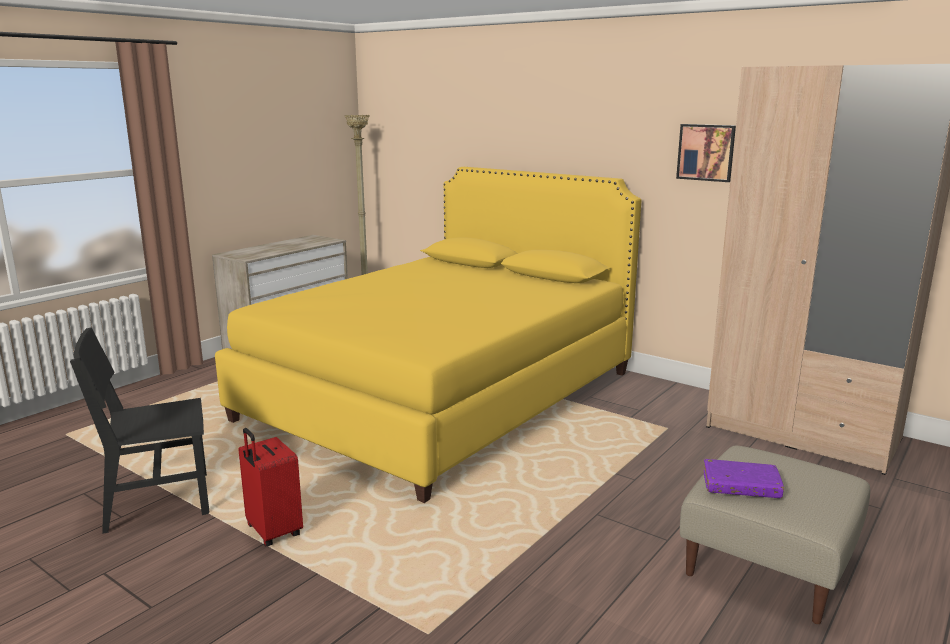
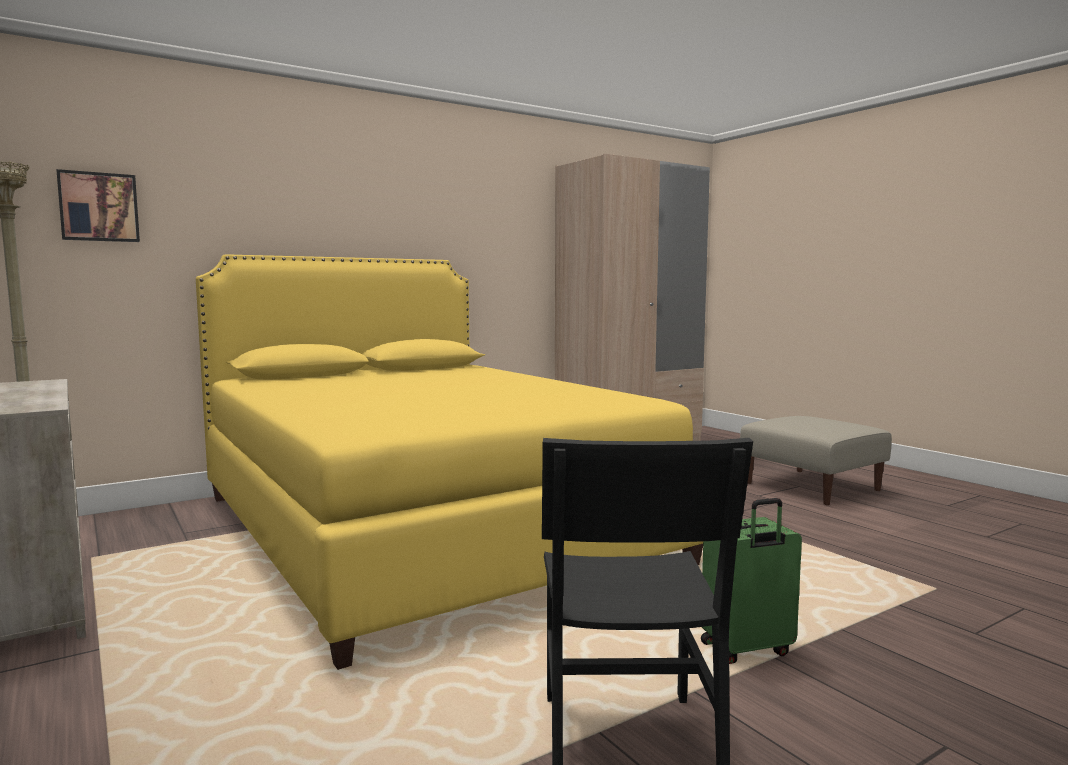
camera: 70 degrees left, 10 degrees down
(272, 532) = (747, 650): red suitcase -> green suitcase
(706, 152) = (509, 234): picture -> picture (99, 207)
(741, 487) = (821, 429): purple book -> none

